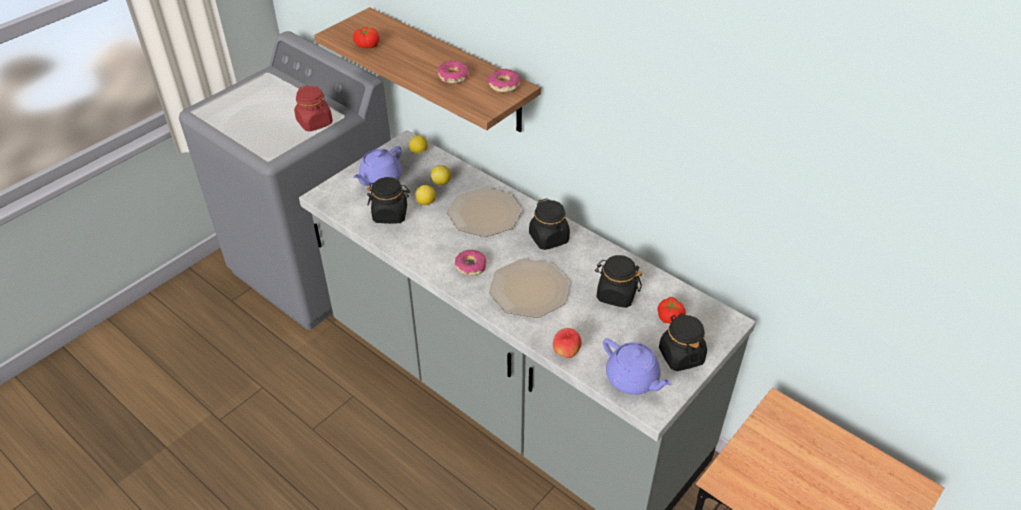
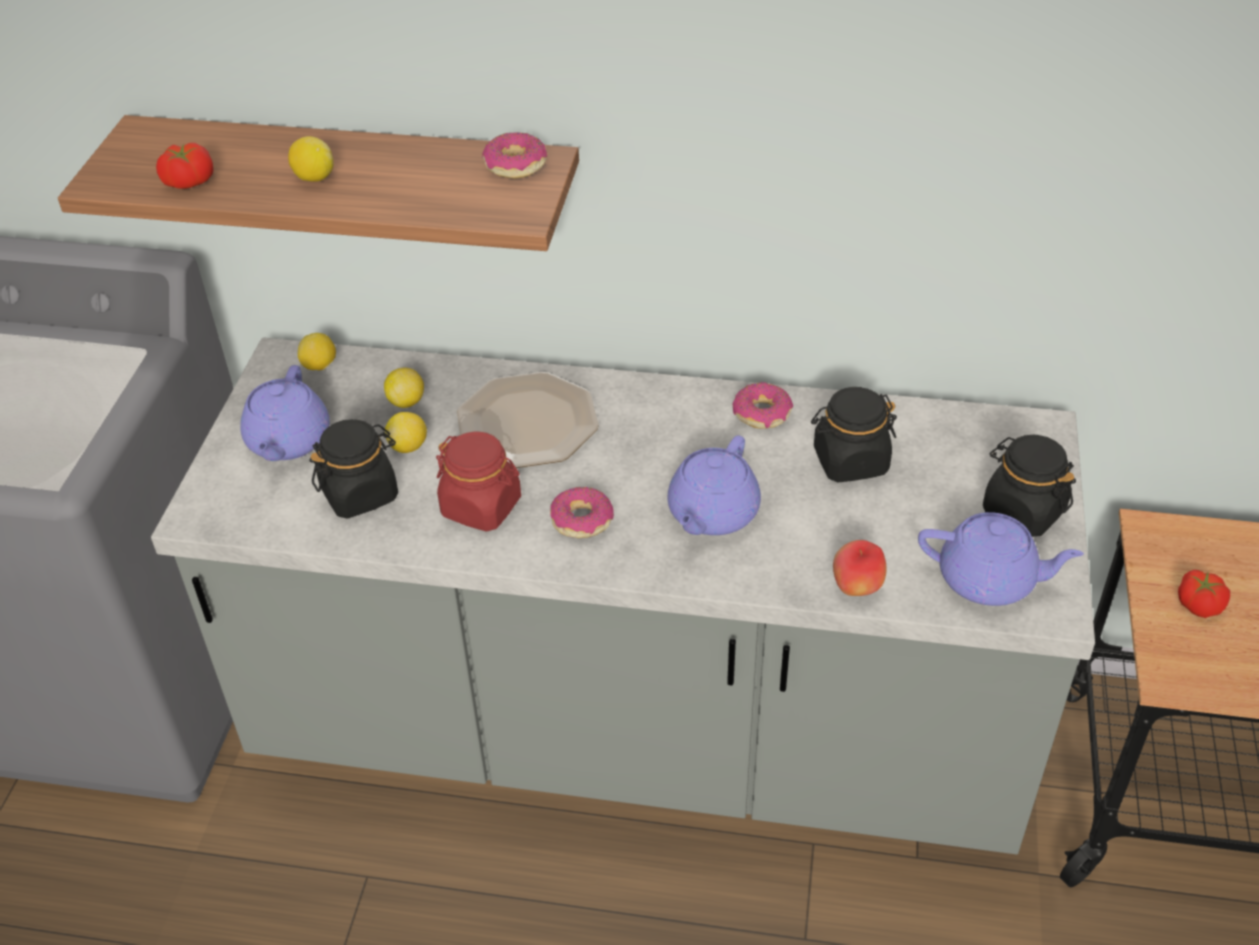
camera: 30 degrees left, 0 degrees up
(315, 123) = (95, 383): red jar -> red jar (482, 507)
(417, 61) = (314, 177): none -> lemon
(453, 77) = (410, 182): donut -> donut (762, 414)
(530, 289) = (712, 514): plate -> purple teapot
(549, 238) = (670, 419): black jar -> none
(670, 317) = (957, 459): tomato -> tomato (1199, 604)

